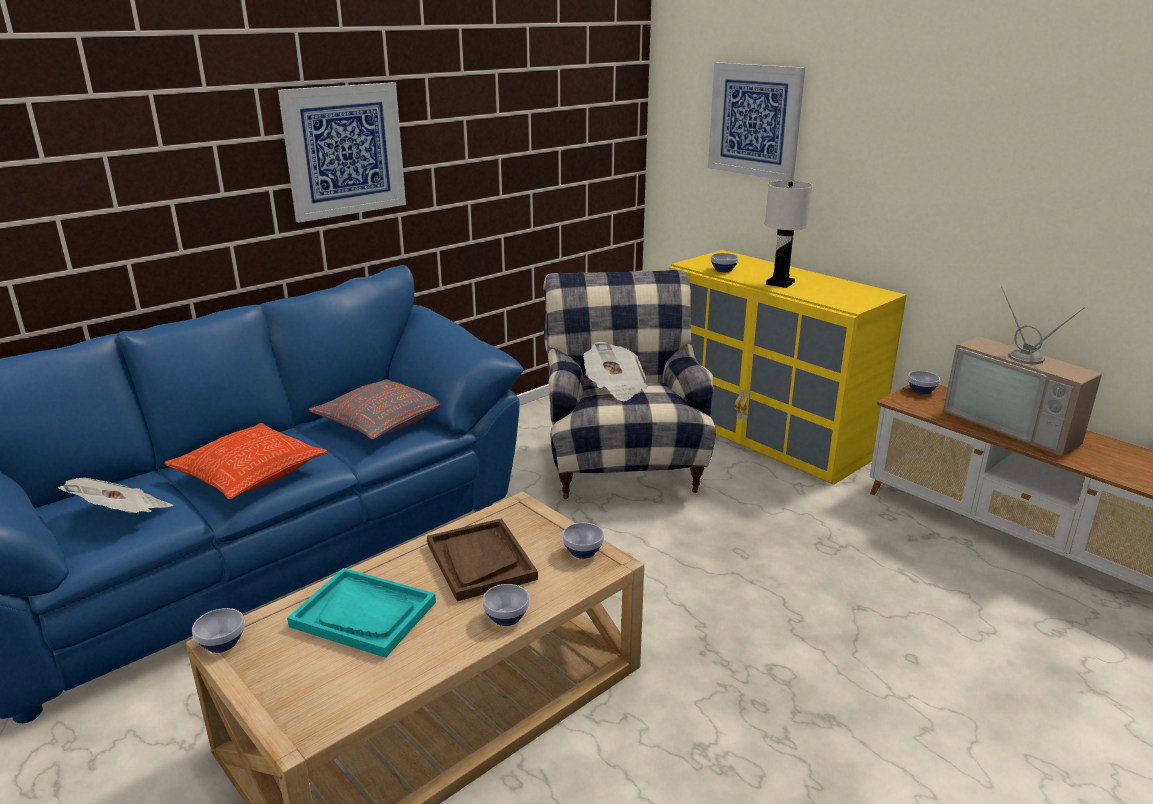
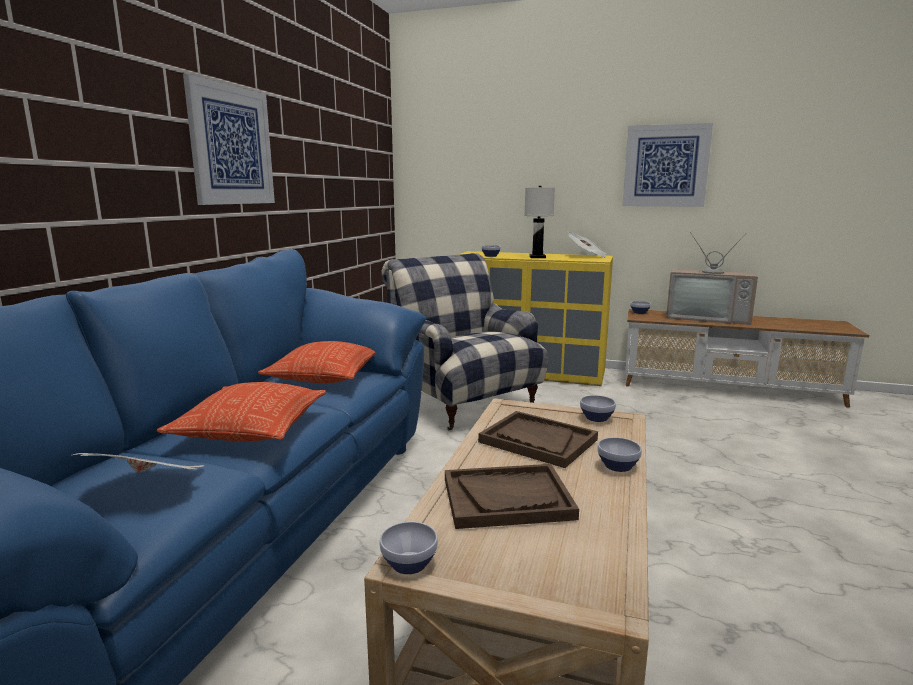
camera: 30 degrees left, 10 degrees down
(364, 614) = (507, 498): turquoise tray -> brown tray
(382, 423) = (324, 377): grey pillow -> orange pillow
(615, 387) = (469, 335): newspaper -> newspaper (587, 256)
(755, 120) = (486, 157): picture -> picture (665, 166)

